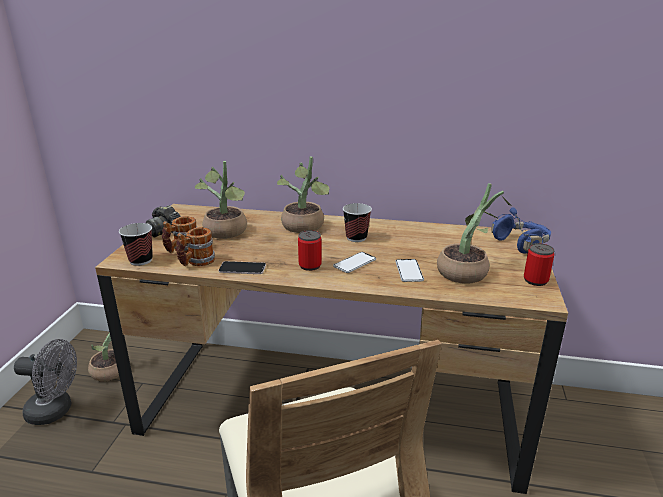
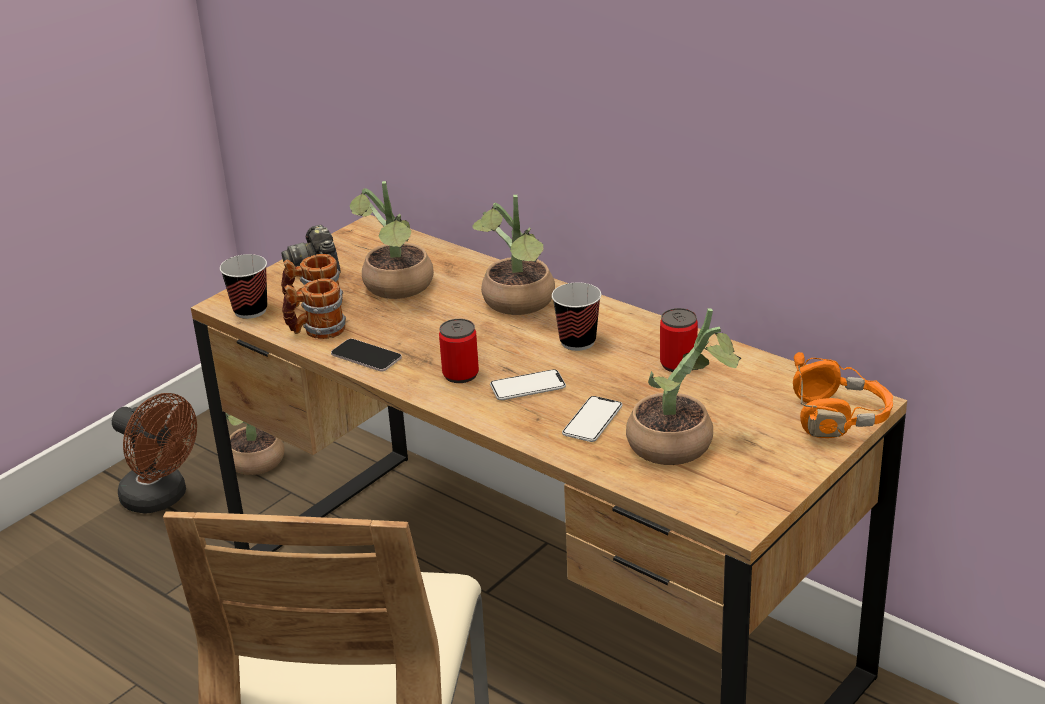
camera: 30 degrees right, 5 degrees up
(56, 411) = (162, 498): grey fan -> brown fan
(522, 244) = (839, 419): blue headphones -> orange headphones
(535, 280) = (771, 487): can -> can (678, 364)

